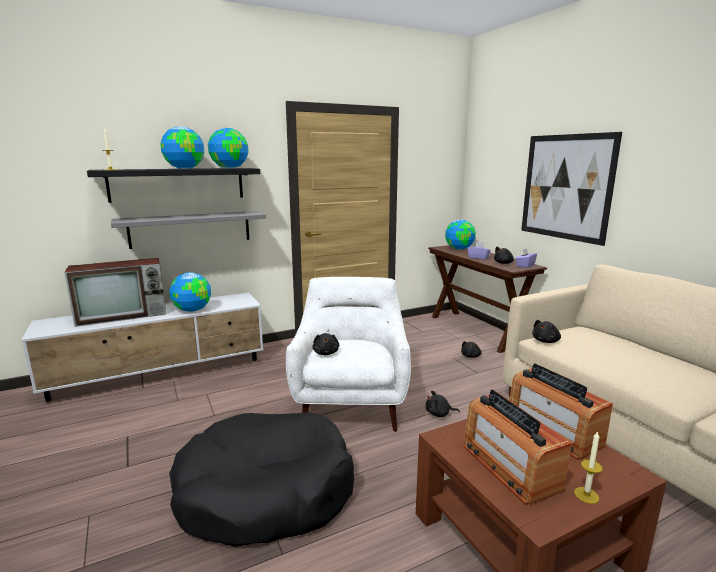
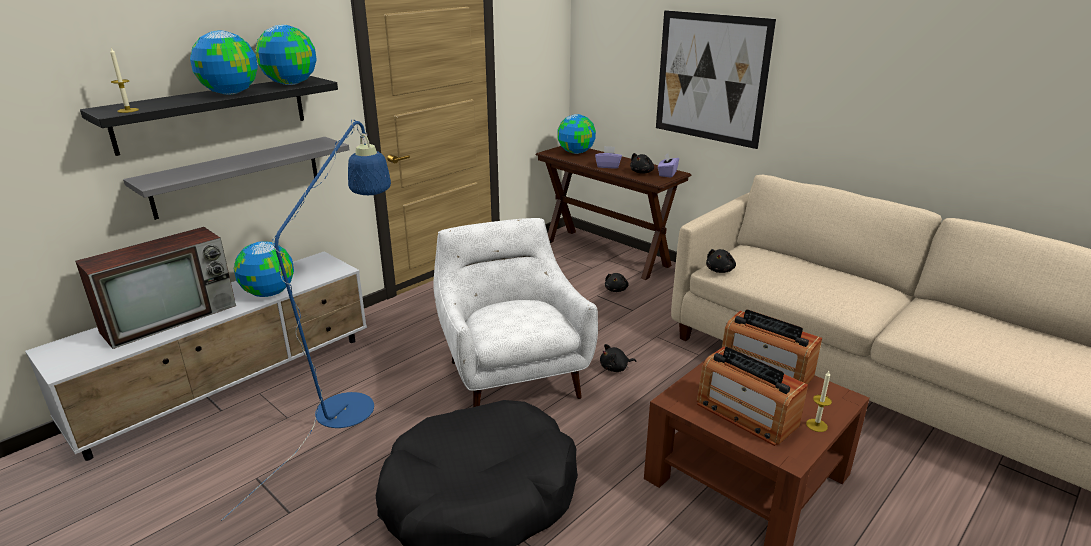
camera: 20 degrees left, 10 degrees up
(227, 398) = (354, 401): none -> blue floor lamp
(326, 353) = (492, 325): black plush toy -> none

